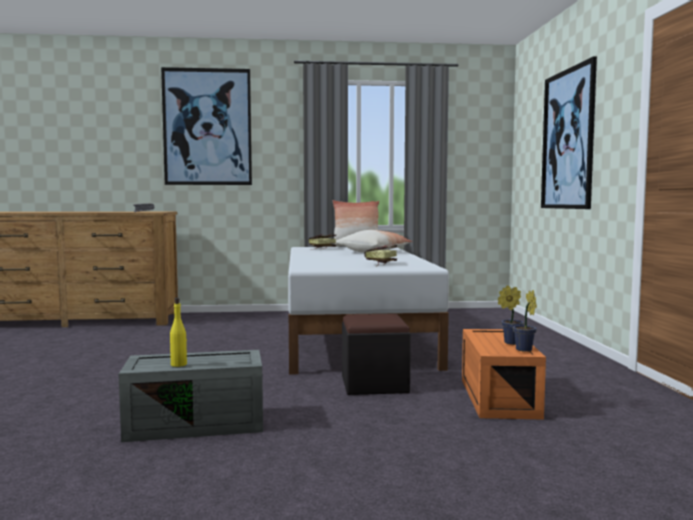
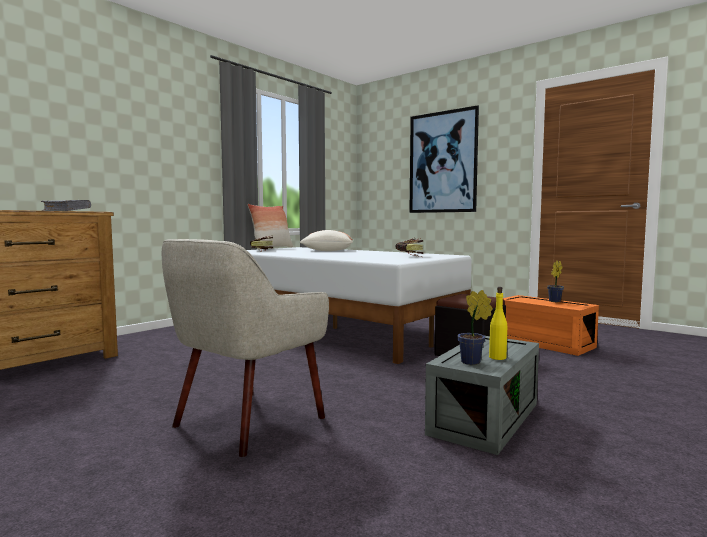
camera: 45 degrees left, 0 degrees up
(94, 378) = (247, 421): none -> beige armchair
(207, 127) = (113, 111): picture -> none
(524, 350) = (577, 303): potted plant -> potted plant (473, 362)

